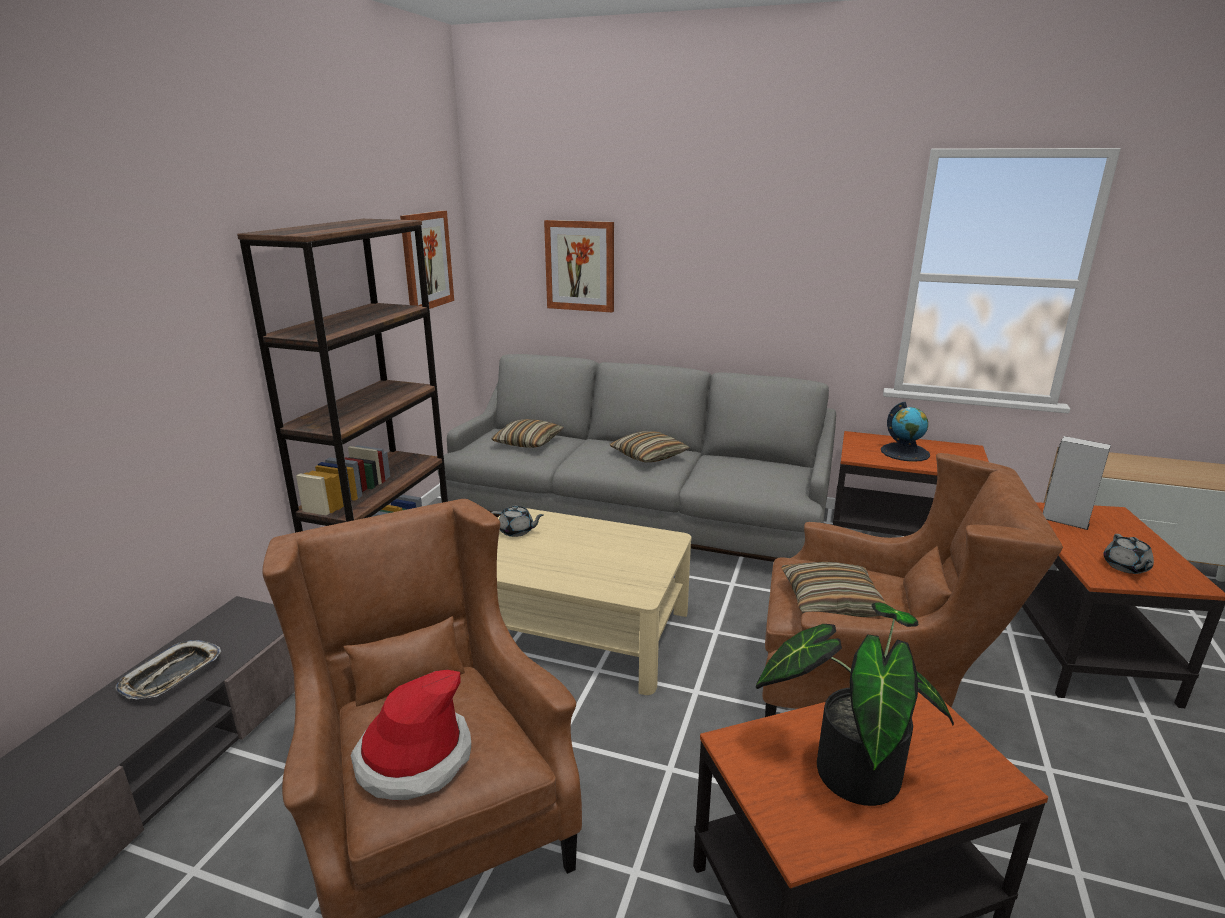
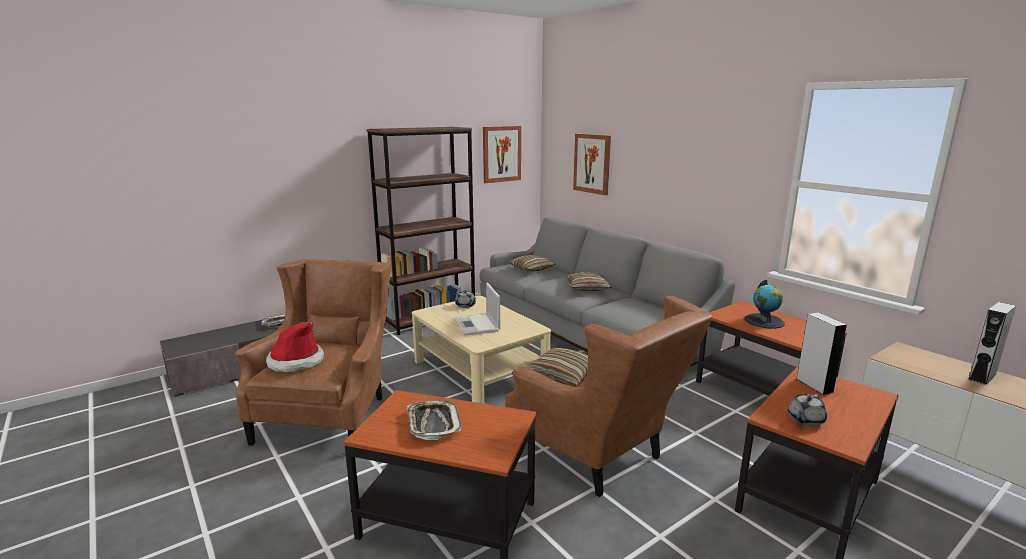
camera: 35 degrees right, 5 degrees down
(585, 560) = (477, 325): none -> laptop
(848, 768) = (433, 423): potted plant -> tray
(1165, 467) = (982, 376): none -> grey speaker

